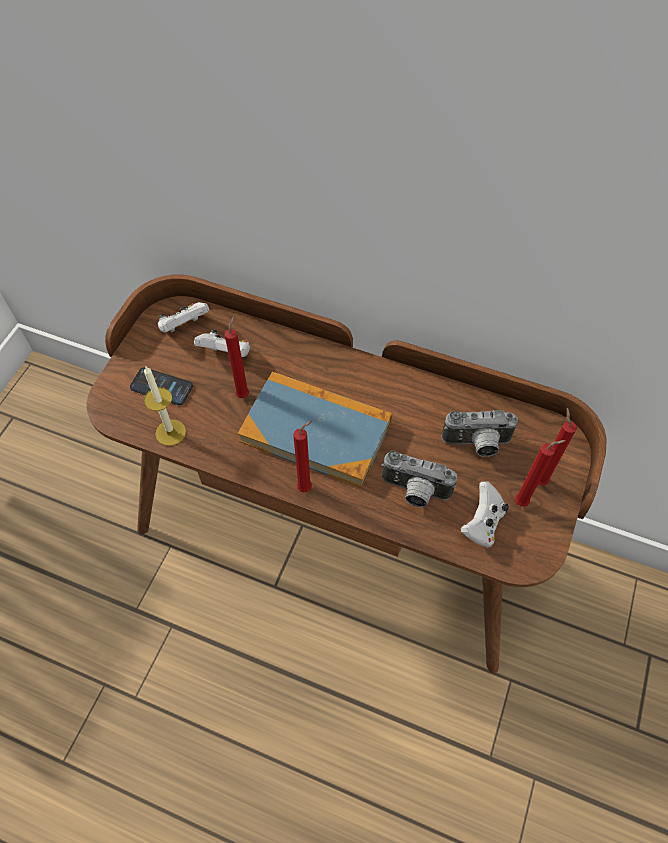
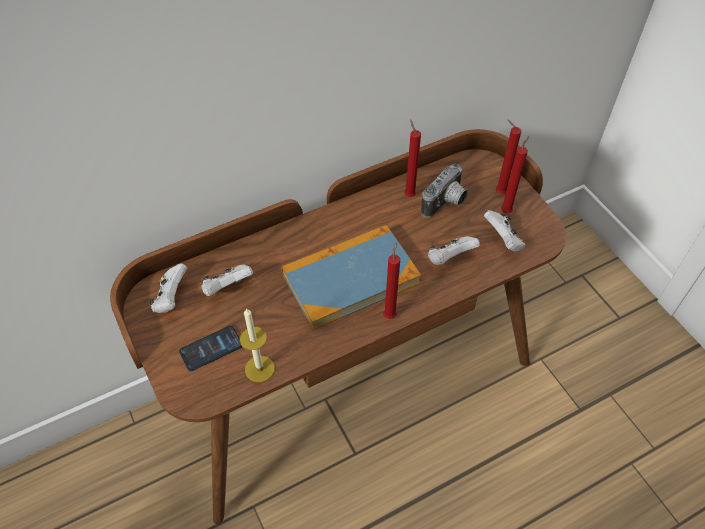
camera: 50 degrees left, 5 degrees down
(244, 394) = (274, 300): red candle -> red candle (408, 194)
(414, 492) = (449, 258): camera -> white game controller

